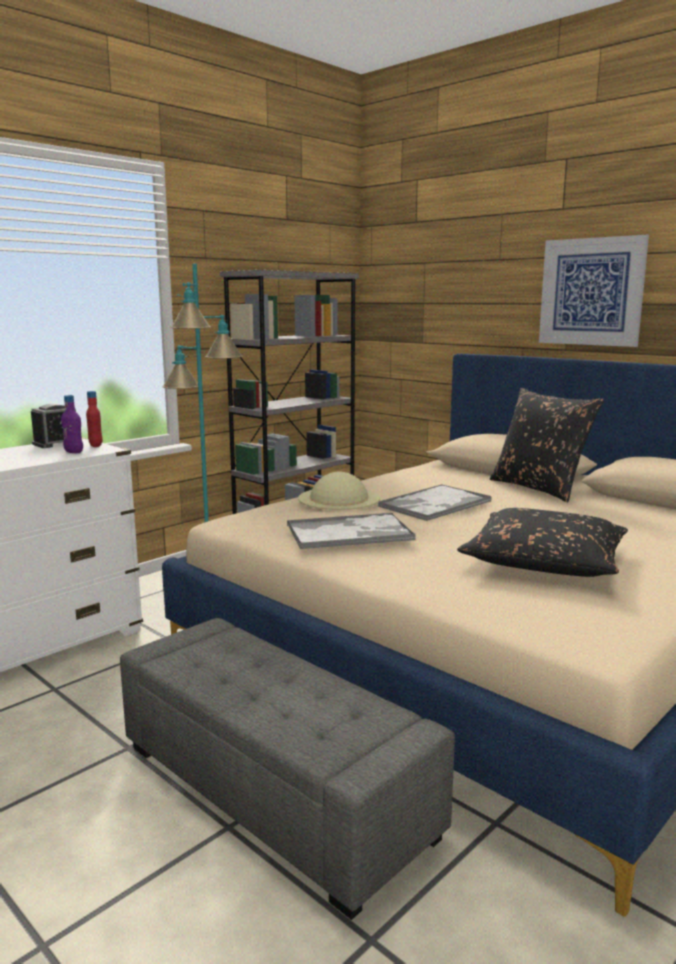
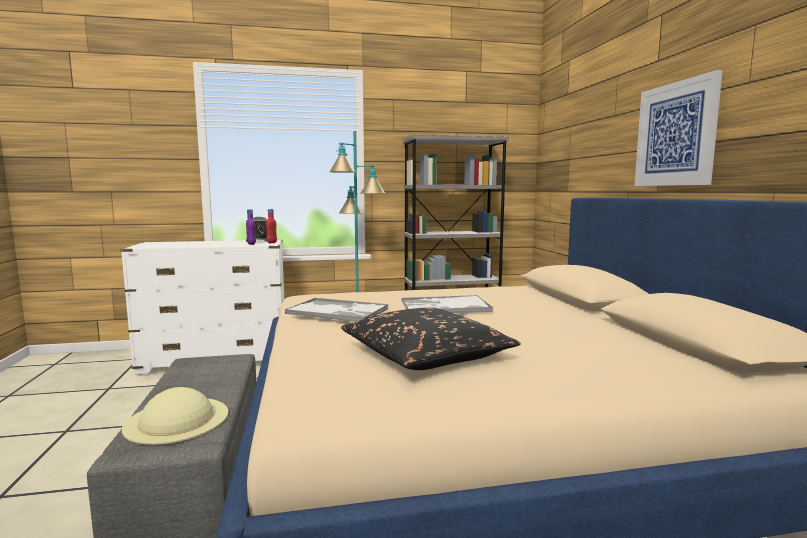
camera: 35 degrees right, 5 degrees down
(339, 498) = (391, 294): beige hat -> beige hat (177, 419)
(539, 488) = (570, 312): black pillow -> none

